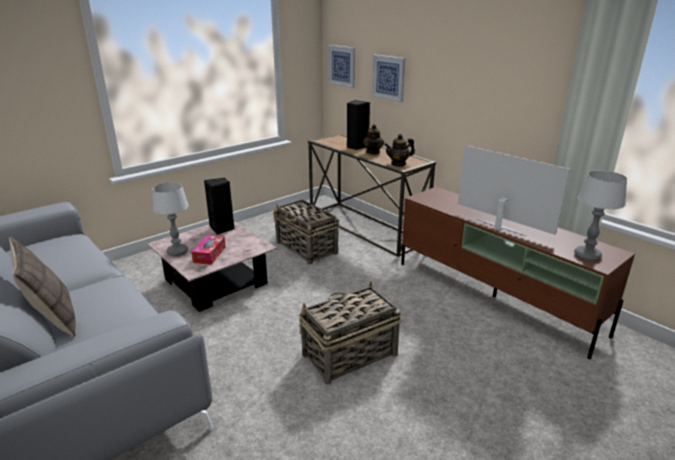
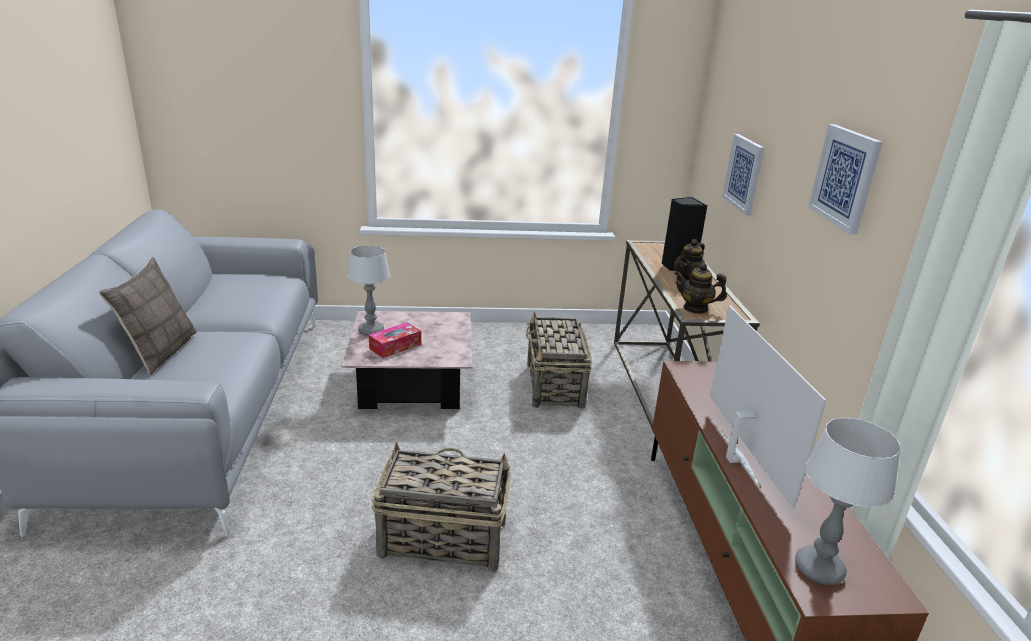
camera: 35 degrees right, 0 degrees up
(222, 229) = (446, 322): black speaker -> none
(342, 66) = (708, 143): picture -> picture (845, 177)

